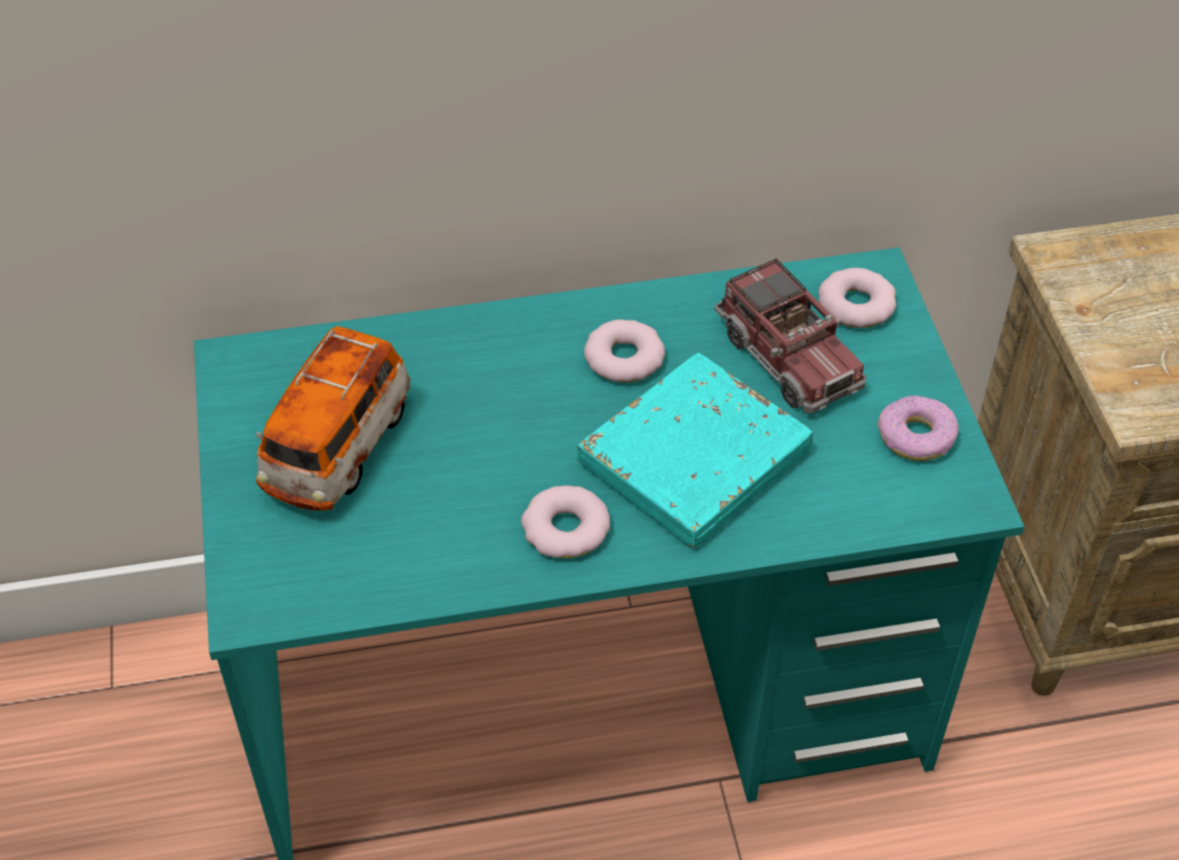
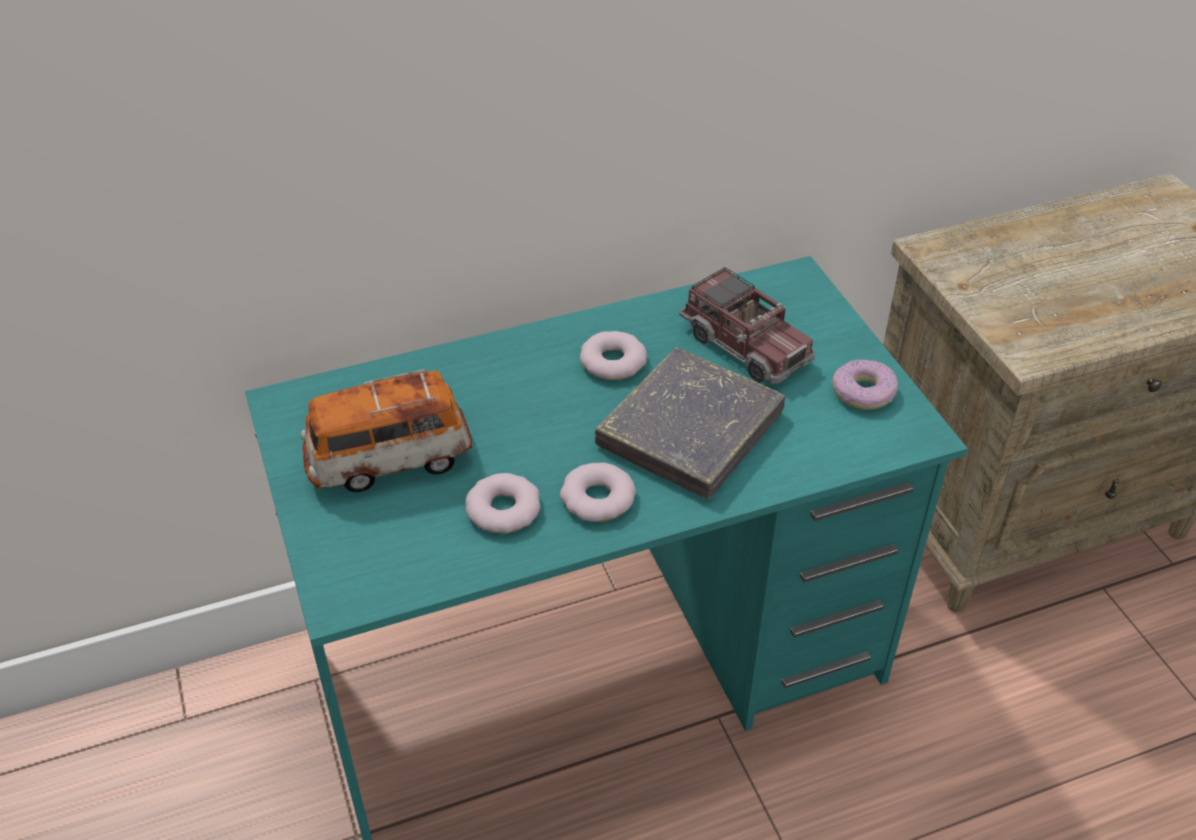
camera: 10 degrees left, 5 degrees down
(338, 448) = (389, 460): toy car -> toy car turned 60 degrees clockwise
(695, 458) = (690, 430): turquoise book -> grey book
(856, 304) = (788, 301): donut -> donut (503, 509)

